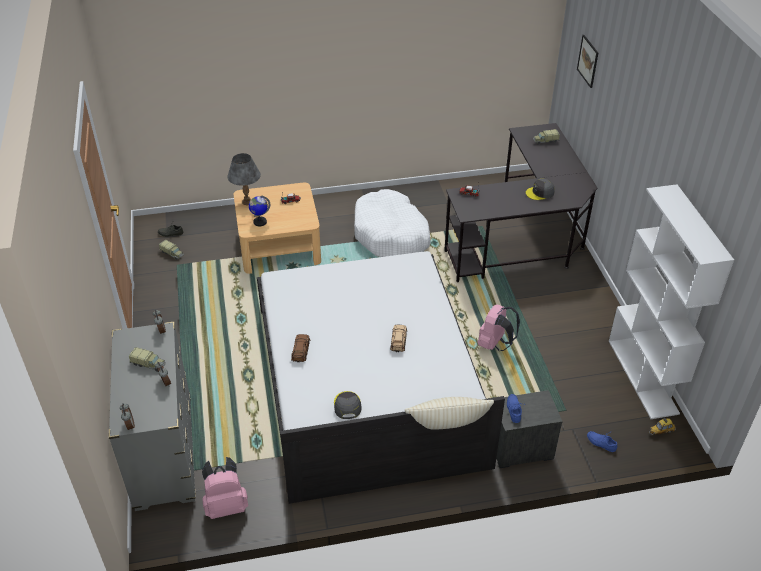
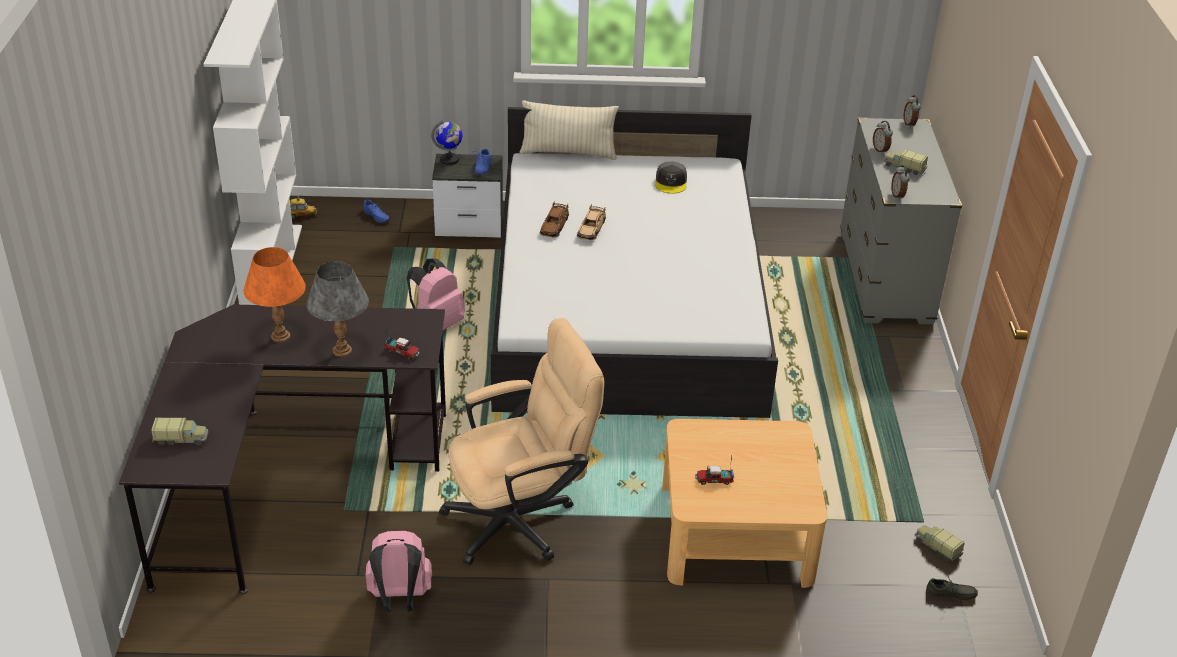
camera: 170 degrees left, 5 degrees down
(226, 505) = (806, 227): pink backpack -> pink backpack (399, 599)
(247, 202) = (798, 492): grey table lamp -> grey table lamp (341, 350)
(260, 222) = (773, 445): globe -> globe (450, 160)
(300, 350) = (719, 238): brown toy car -> brown toy car (554, 225)
(391, 235) = (521, 520): white dog bed -> beige office chair
(540, 193) = (280, 336): grey cap -> orange table lamp
(588, 61) = (103, 263): picture -> none

